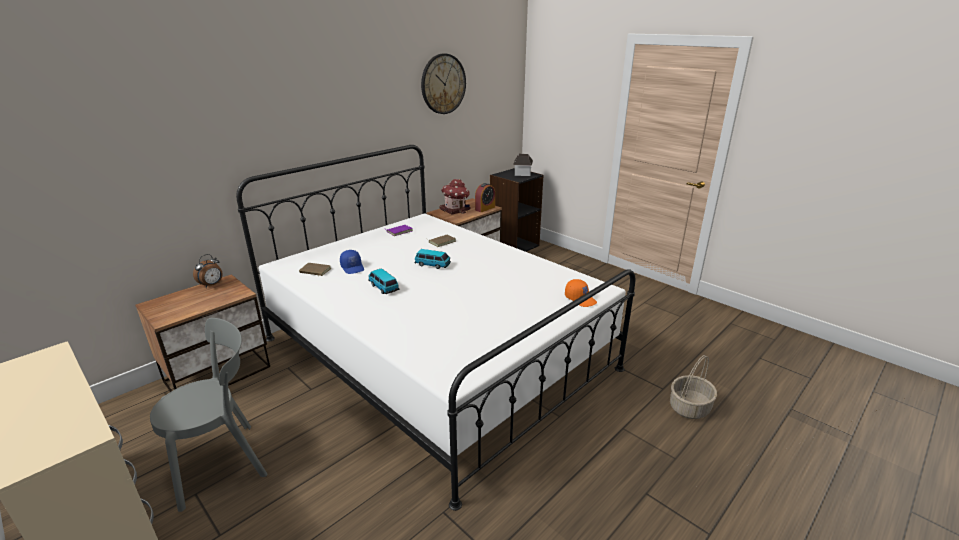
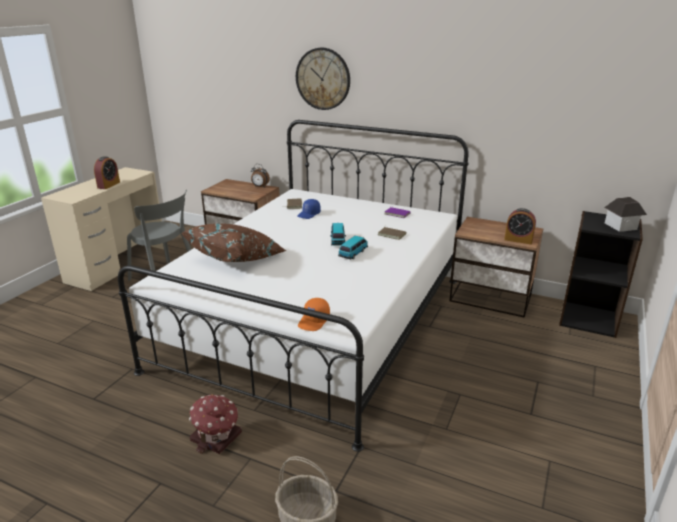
camera: 70 degrees right, 0 degrees up
(65, 392) = (108, 185): none -> alarm clock
(383, 287) = (282, 232): toy car -> toy car (353, 253)
(428, 320) = (237, 258): none -> brown pillow
(443, 84) = (523, 78): wall clock -> wall clock (323, 79)
(455, 209) = (494, 227): toy house -> toy house (216, 437)

